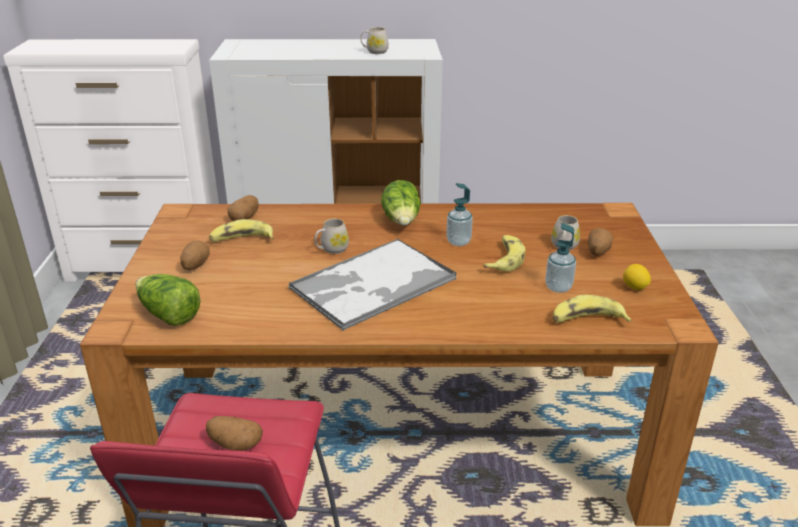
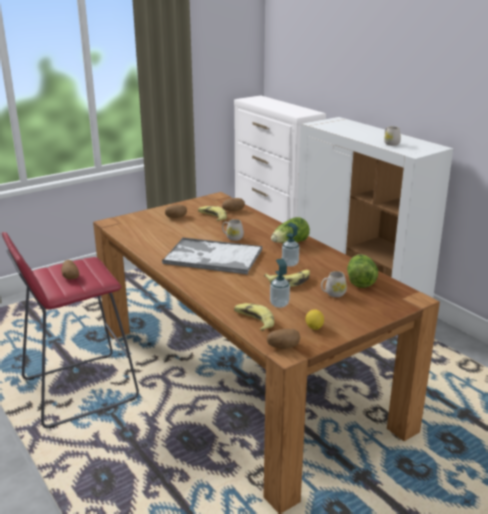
camera: 55 degrees right, 5 degrees down
(168, 314) = (131, 227): lettuce -> lettuce (360, 280)
(597, 252) = (343, 305): potato -> potato (283, 346)

